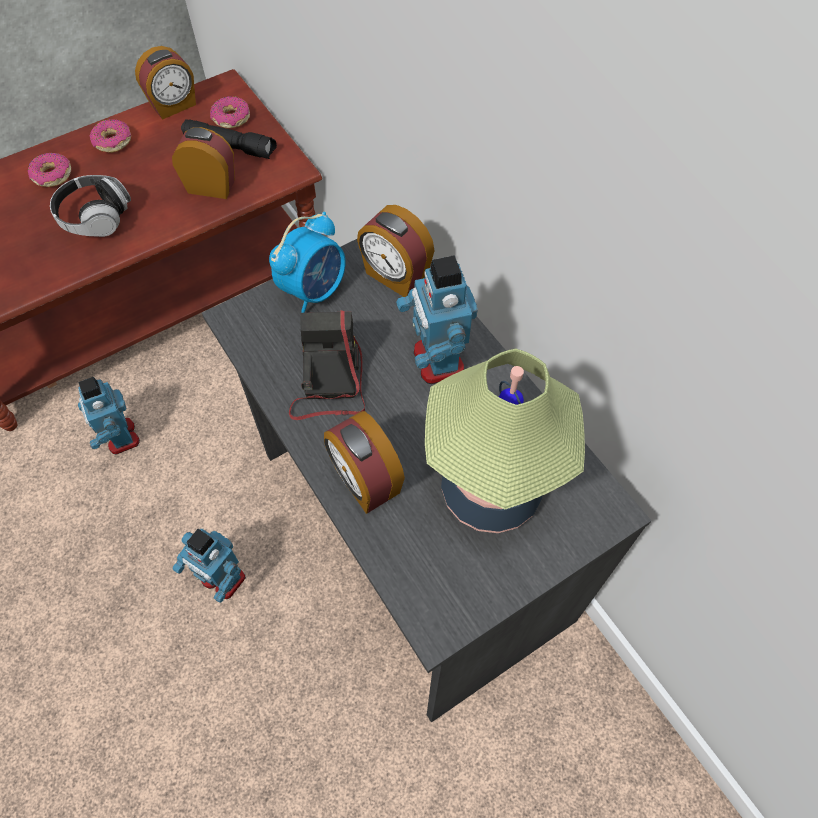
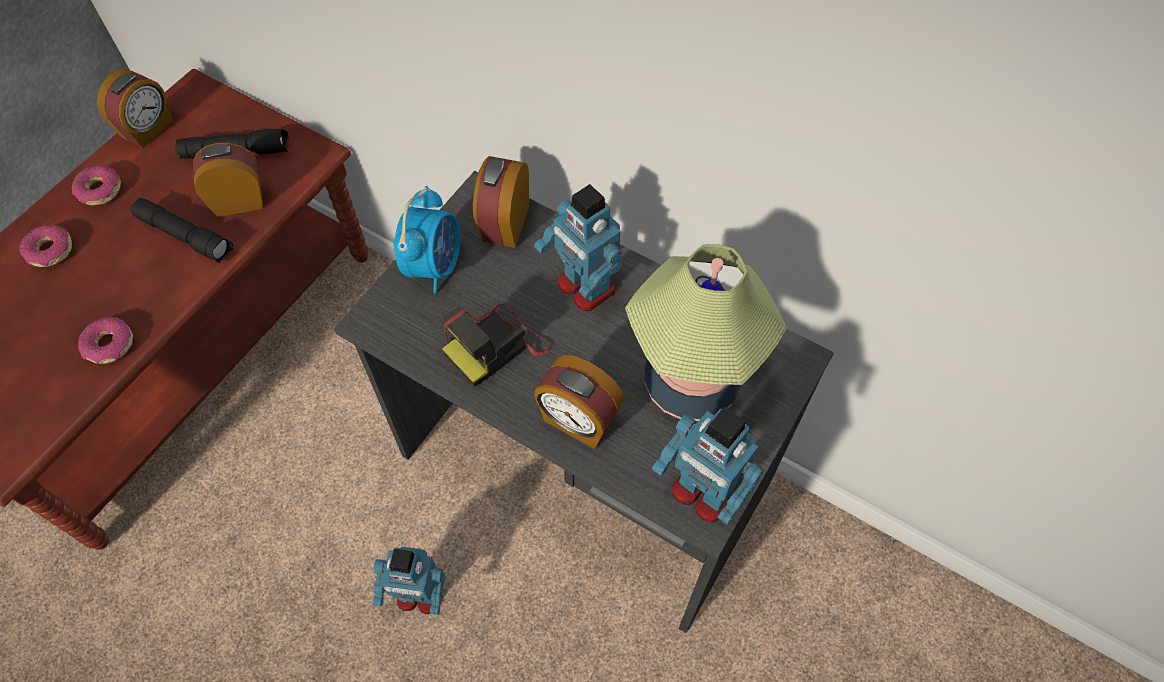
camera: 25 degrees left, 0 degrees up
(96, 217) = (128, 278): headphones -> none
(121, 437) = (235, 502): toy robot -> toy robot (702, 493)
(156, 200) = (186, 236): none -> black flashlight
(231, 118) = (221, 122): donut -> donut (109, 345)
(329, 383) = (496, 346): camera -> camera turned 105 degrees counterclockwise
(395, 276) = (504, 223): alarm clock -> alarm clock turned 90 degrees clockwise

